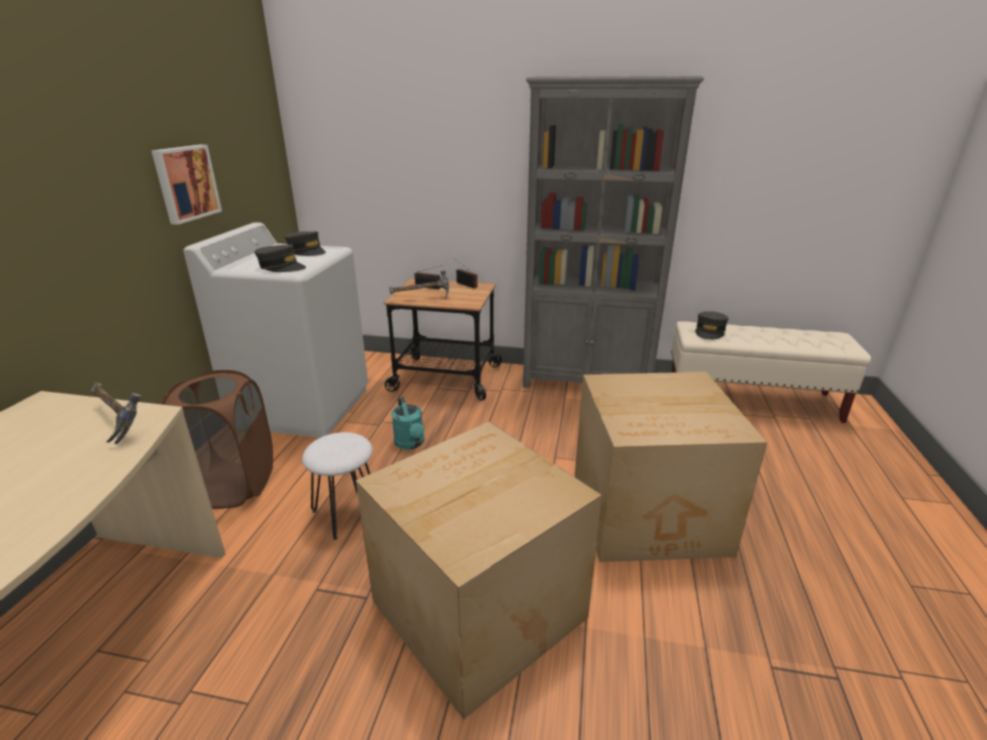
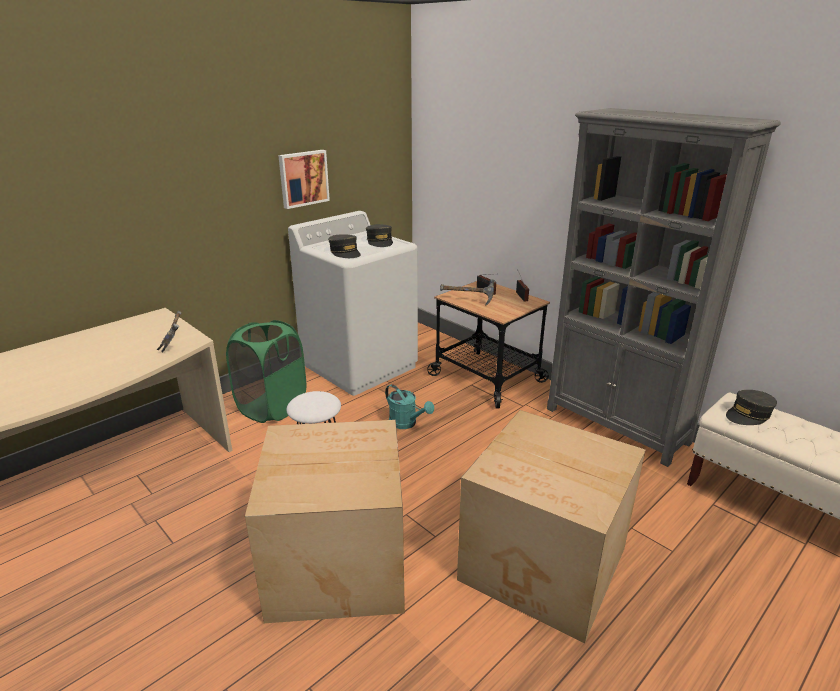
camera: 35 degrees right, 0 degrees up
(233, 485) = (272, 407): brown laundry basket -> green laundry basket
(411, 444) = (407, 423): turquoise watering can -> turquoise watering can turned 60 degrees counterclockwise

